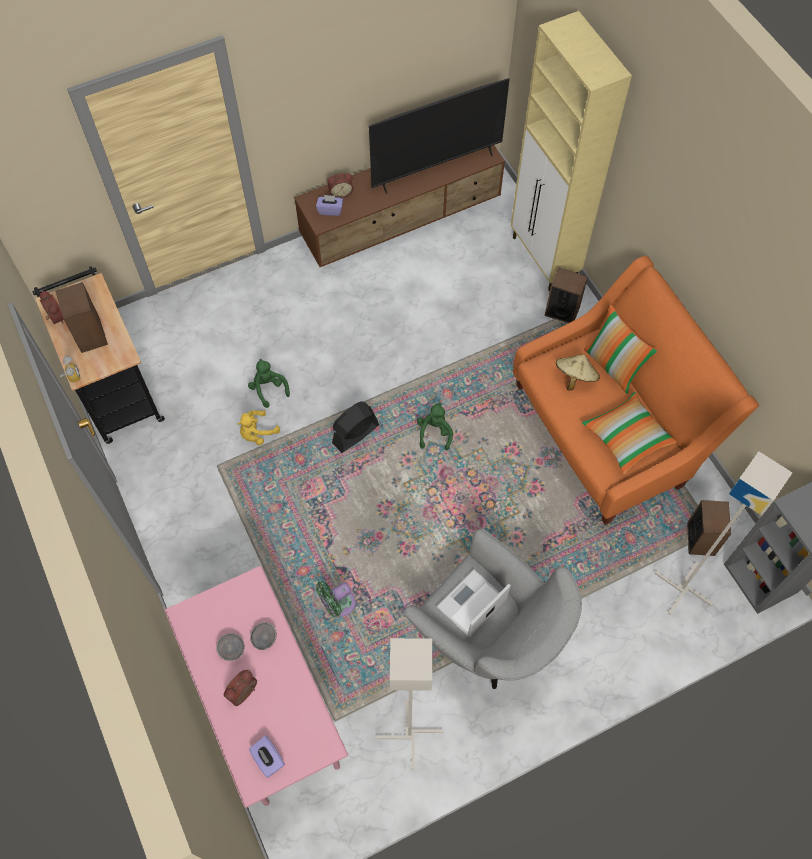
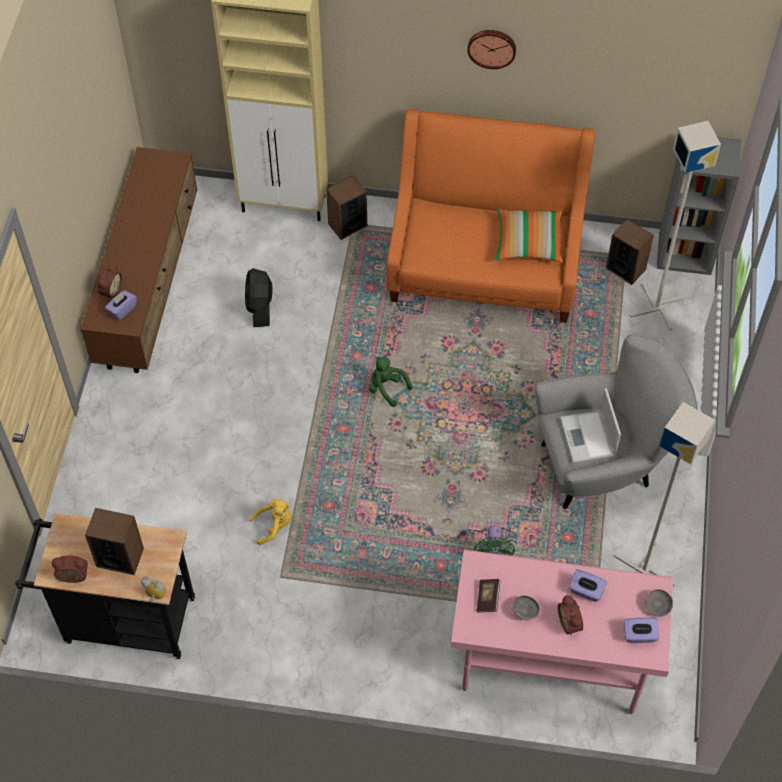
camera: 55 degrees left, 5 degrees down
(225, 612) = (488, 598): none -> book
(257, 433) = (274, 525): yellow plush toy -> yellow plush toy turned 105 degrees counterclockwise
(264, 638) = (532, 582): grey bowl -> grey bowl (657, 607)
(268, 389) = (235, 490): green plush toy -> none
(283, 687) = (586, 591): none -> purple tissue box
(355, 434) = (339, 448): black fan -> black fan (260, 307)
(436, 168) = (152, 205): television -> none
(575, 377) = (446, 241): beige hat -> none
(613, 366) = (457, 210): pillow -> none
(722, 255) = (492, 47): none -> wall clock

